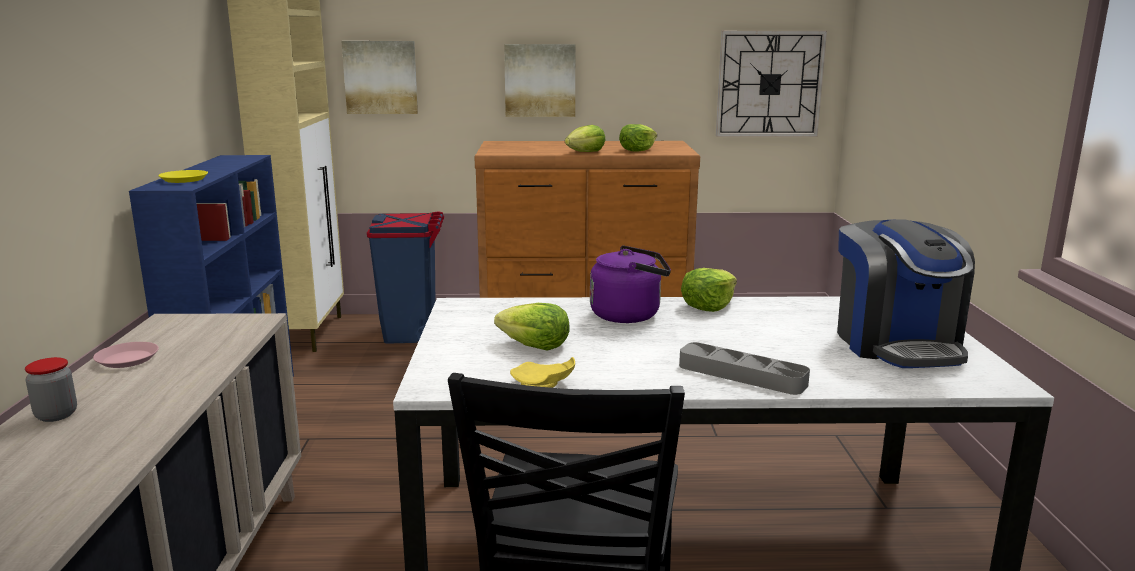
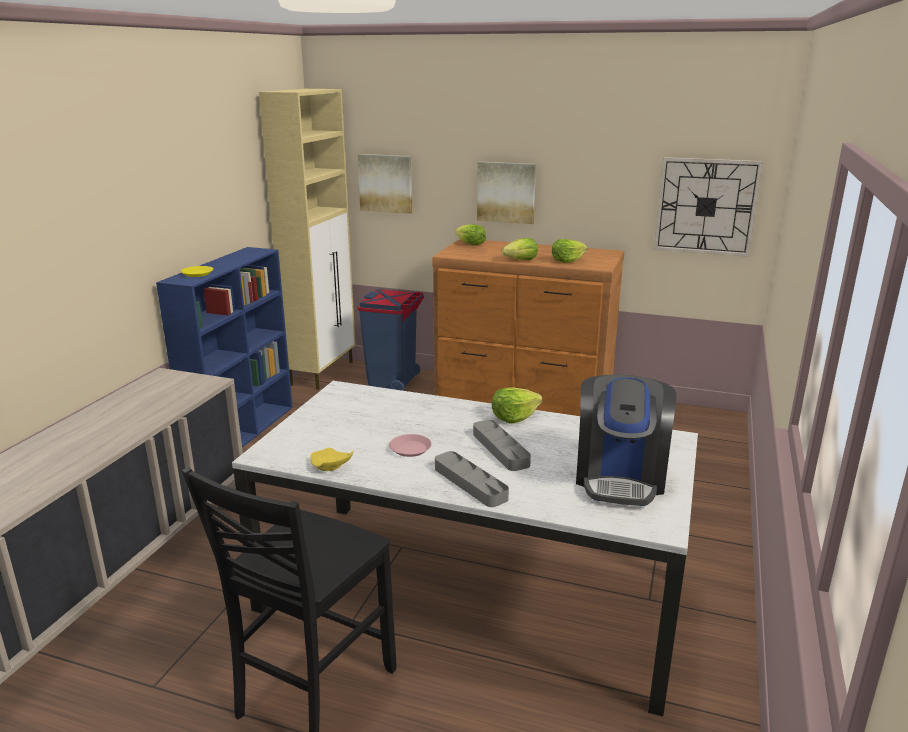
camera: 20 degrees right, 5 degrees up
(56, 415) = (57, 437): jar -> none
(127, 359) = (119, 402): pink plate -> pink plate (410, 449)
(534, 346) = (356, 433): lettuce -> lettuce (470, 244)
(629, 315) = (447, 416): purple kettle -> none
(733, 337) = (500, 449): none -> grey tray

